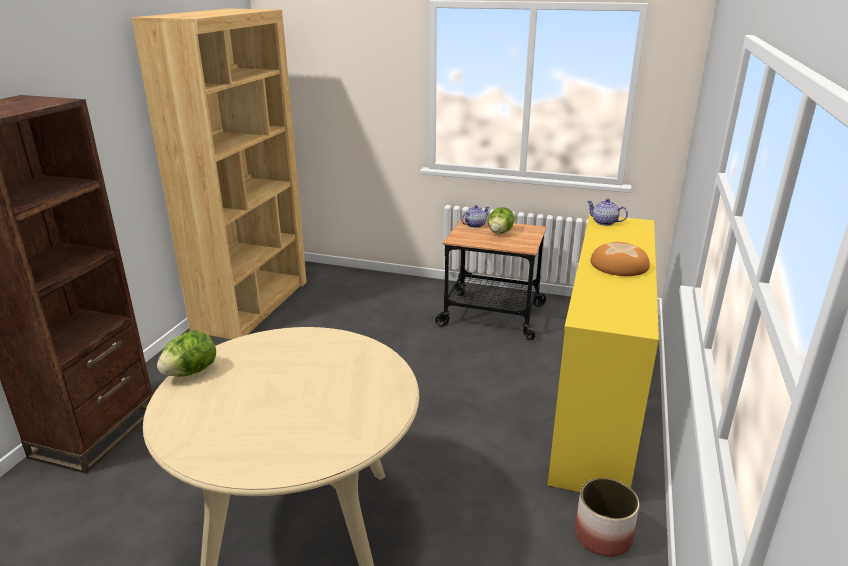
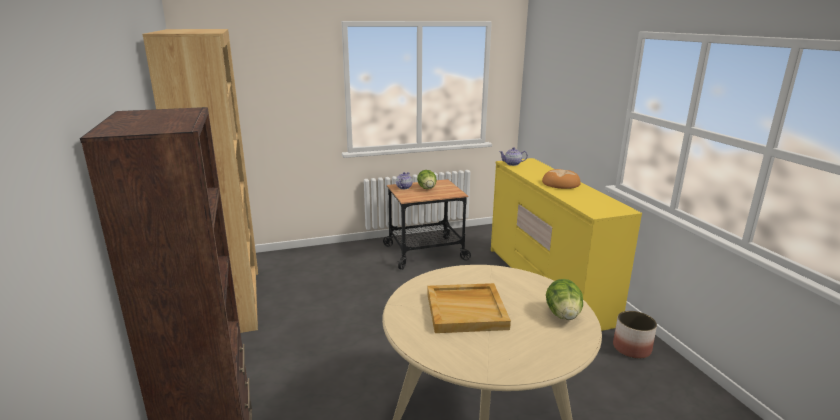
camera: 35 degrees left, 5 degrees down
(191, 372) = (402, 326): lettuce -> lettuce (563, 315)
(269, 380) = (466, 310): none -> beige tray

